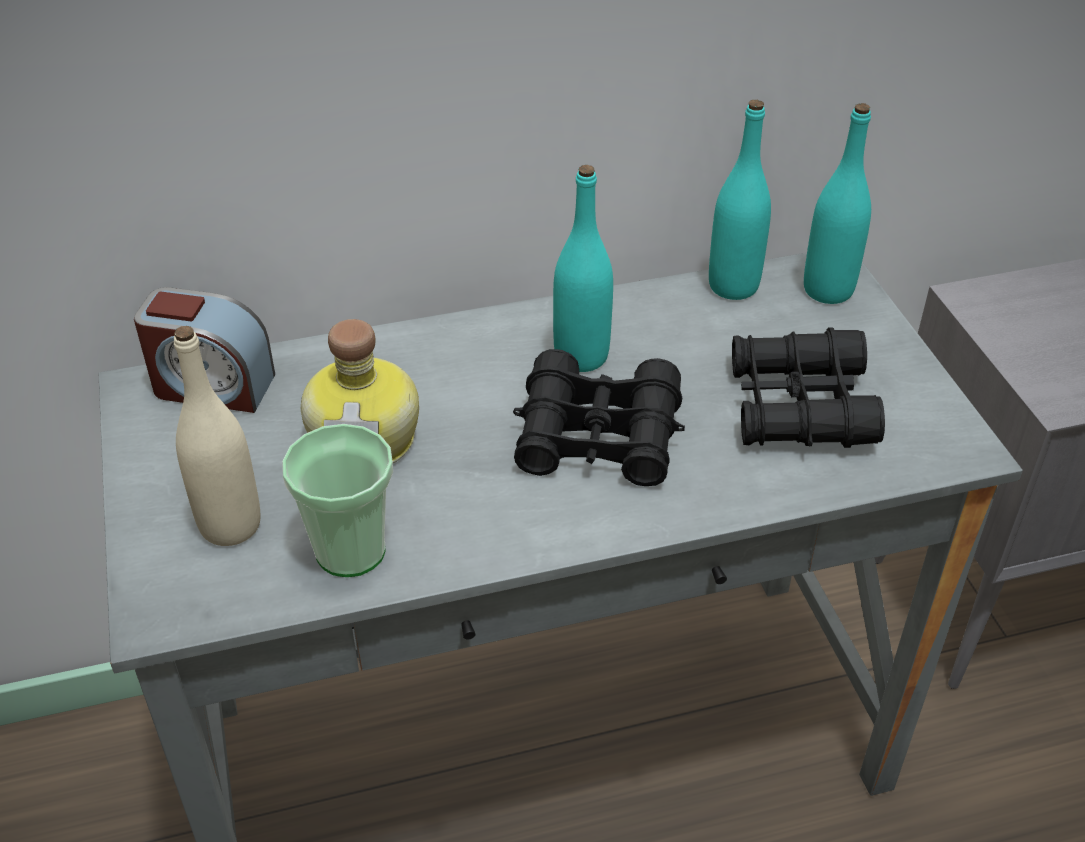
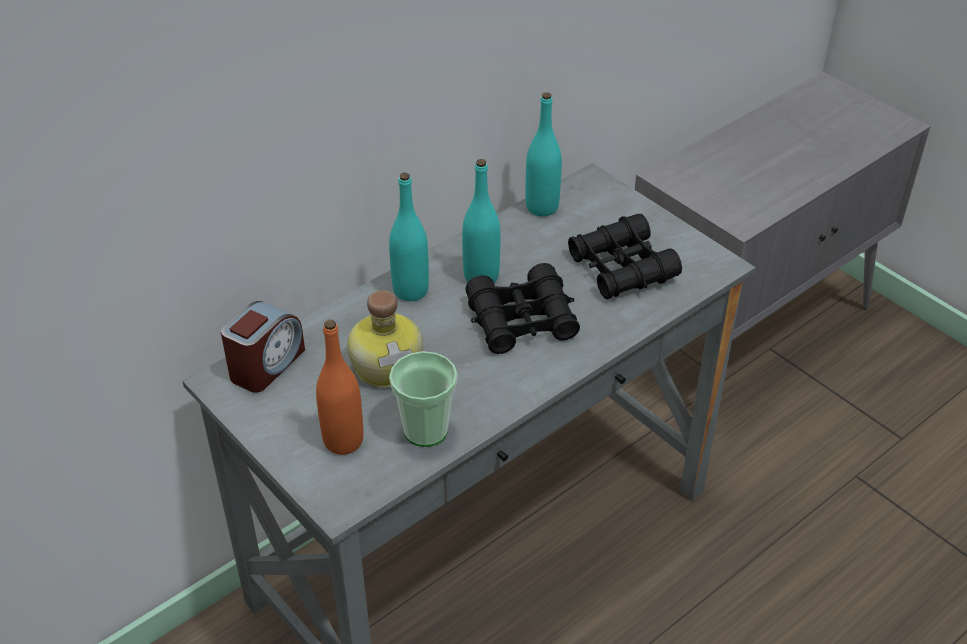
camera: 25 degrees left, 0 degrees up
(212, 386) = (266, 365): alarm clock -> alarm clock turned 45 degrees counterclockwise
(230, 525) = (343, 441): beige bottle -> orange bottle
(828, 290) = (597, 194): turquoise bottle -> turquoise bottle (410, 290)

